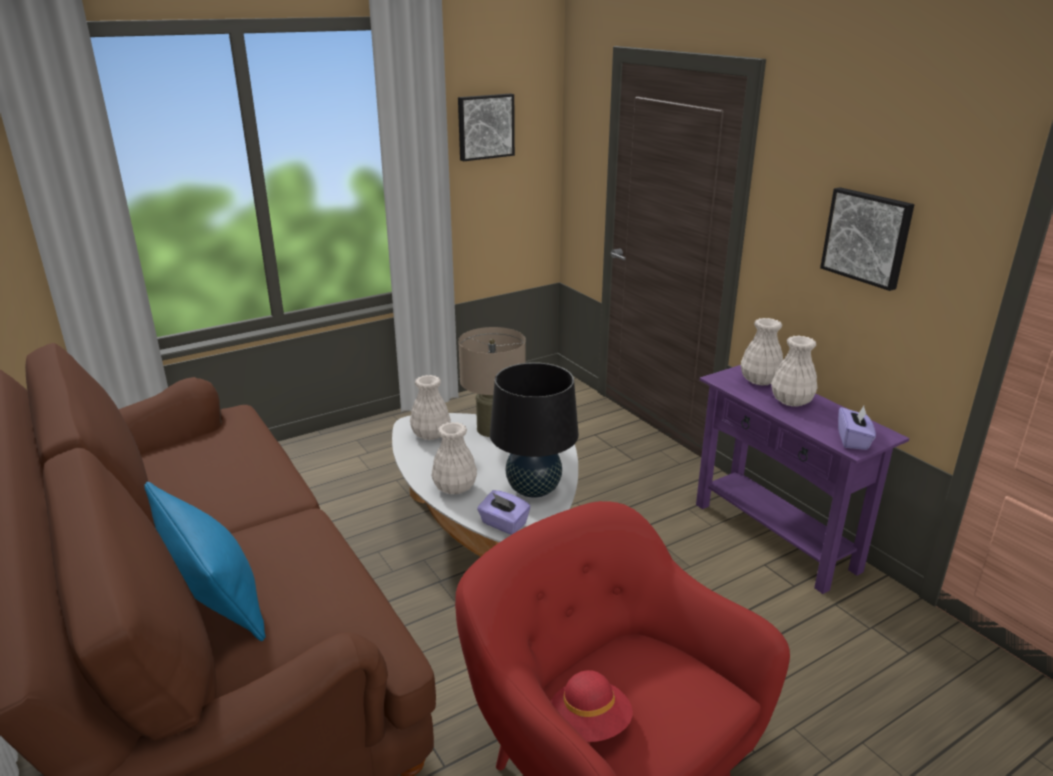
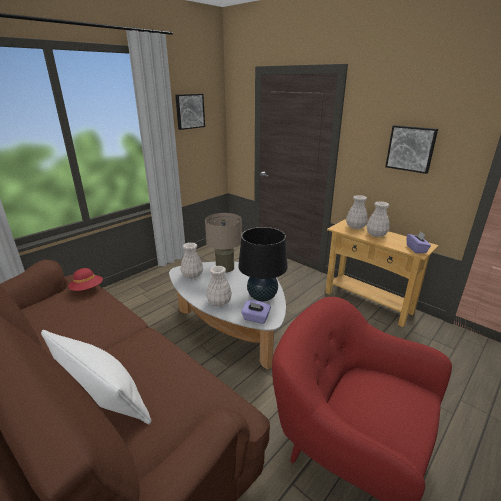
camera: 15 degrees left, 0 degrees up
(214, 594) = (102, 397): blue pillow -> white pillow
(590, 724) = (366, 430): red hat -> red hat (87, 289)
(774, 536) = (367, 302): purple console table -> beige console table

